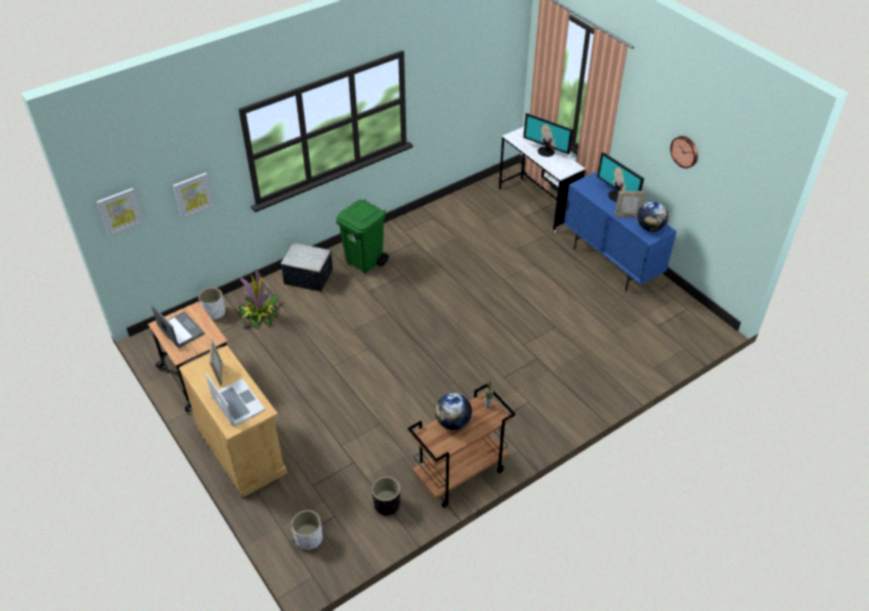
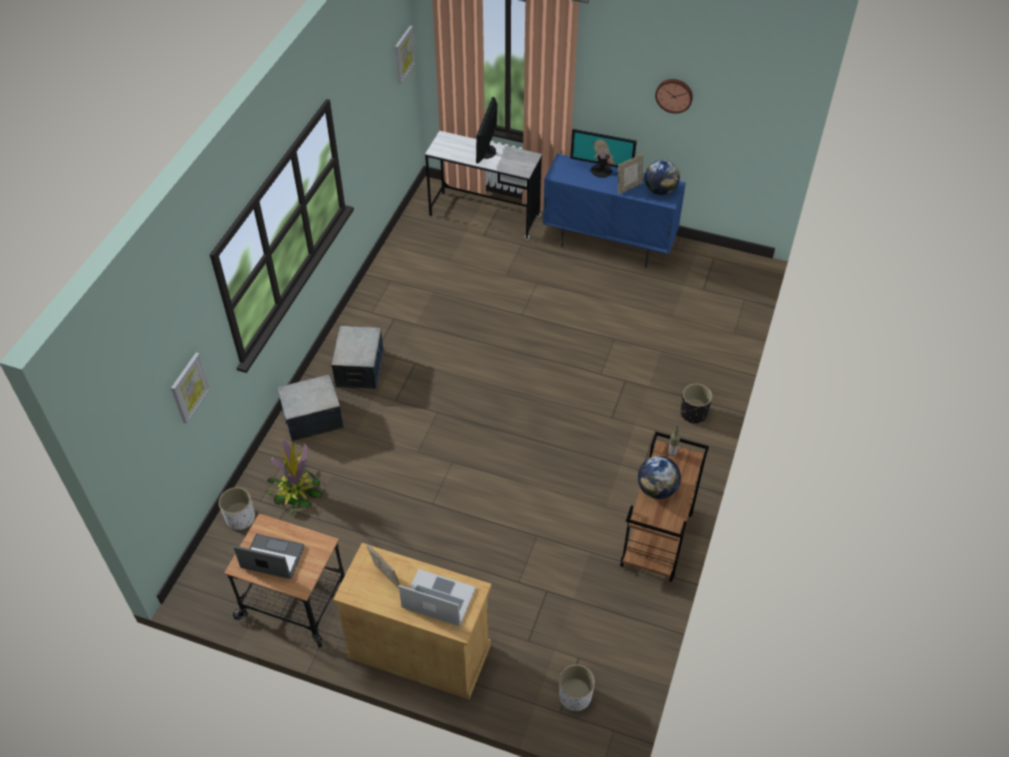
camera: 35 degrees left, 5 degrees up
(120, 211) = (130, 453): picture -> picture (404, 54)
(365, 262) = (360, 369): green trash can -> storage box
(387, 505) = (617, 613): black planter -> black planter (693, 413)
(546, 151) = (487, 152): monitor -> monitor turned 105 degrees clockwise

